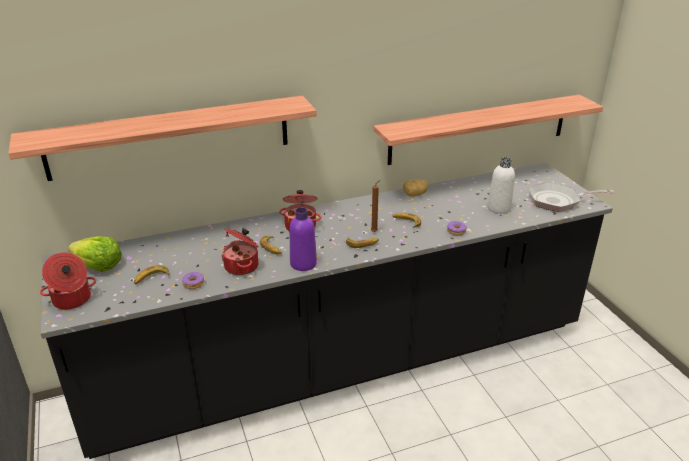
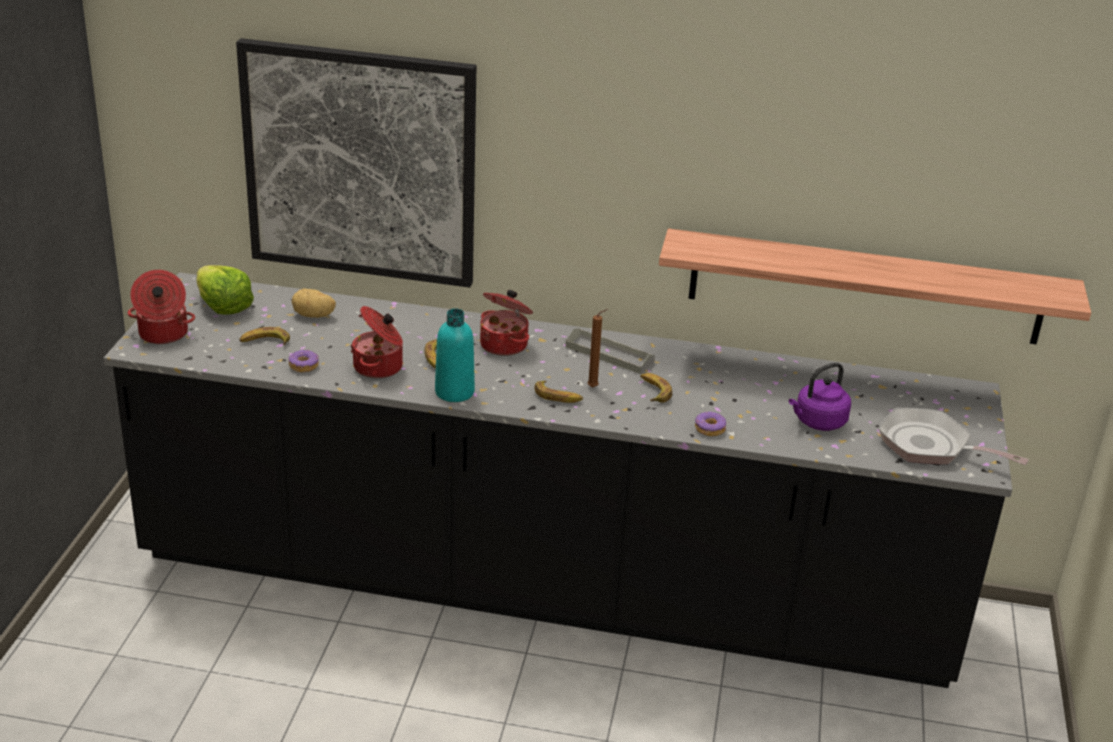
camera: 30 degrees right, 0 degrees up
(170, 137) = (360, 164): shelf -> picture
(303, 264) = (454, 392): purple bottle -> turquoise bottle
(362, 211) = (609, 354): none -> grey tray
(415, 195) = (713, 359): potato -> potato (313, 316)
(499, 208) = (818, 422): white bottle -> purple kettle

